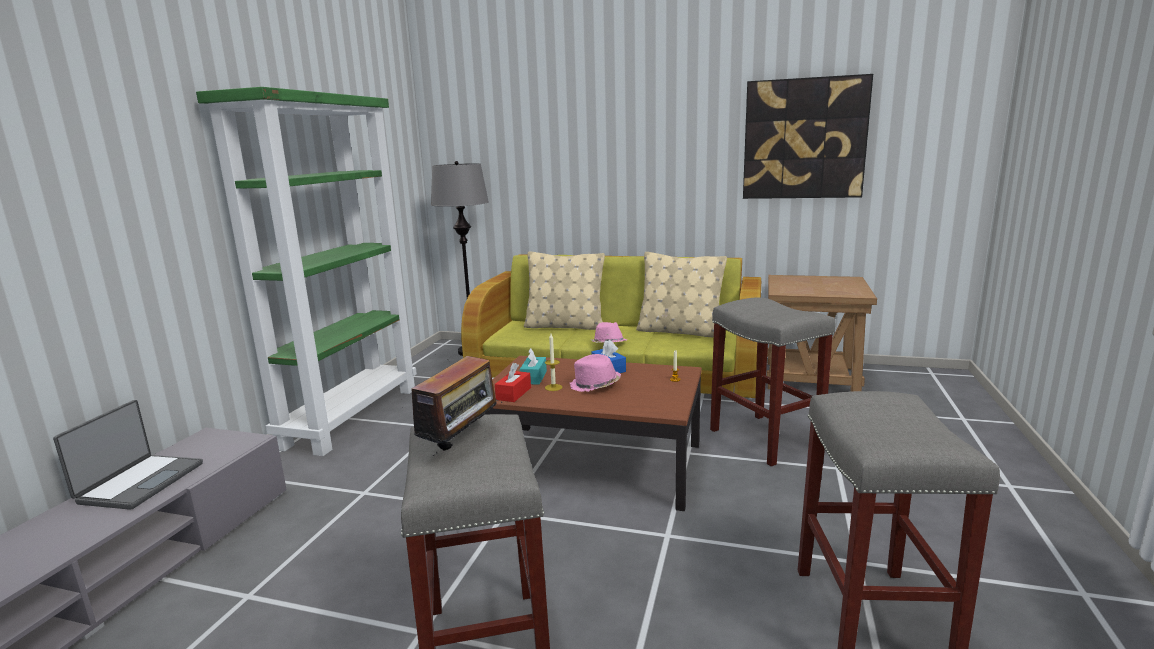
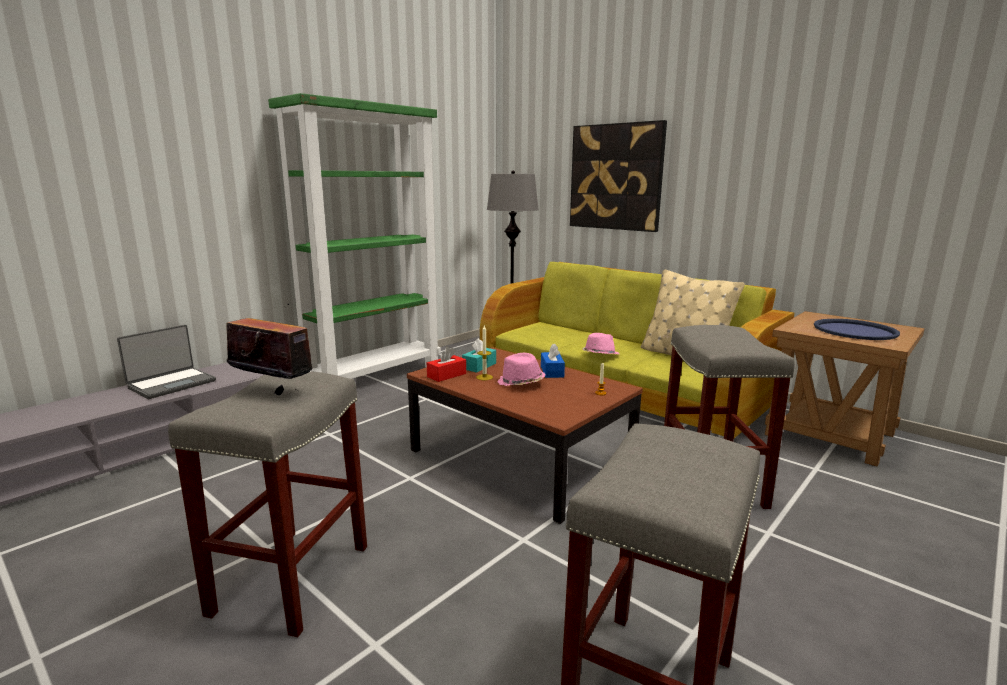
camera: 25 degrees right, 0 degrees up
(462, 444) = (274, 390): radio -> radio turned 120 degrees counterclockwise
(565, 326) = (579, 333): beige pillow -> none
(804, 139) = (867, 157): picture -> picture (616, 177)
(823, 286) = (854, 331): none -> blue tray

